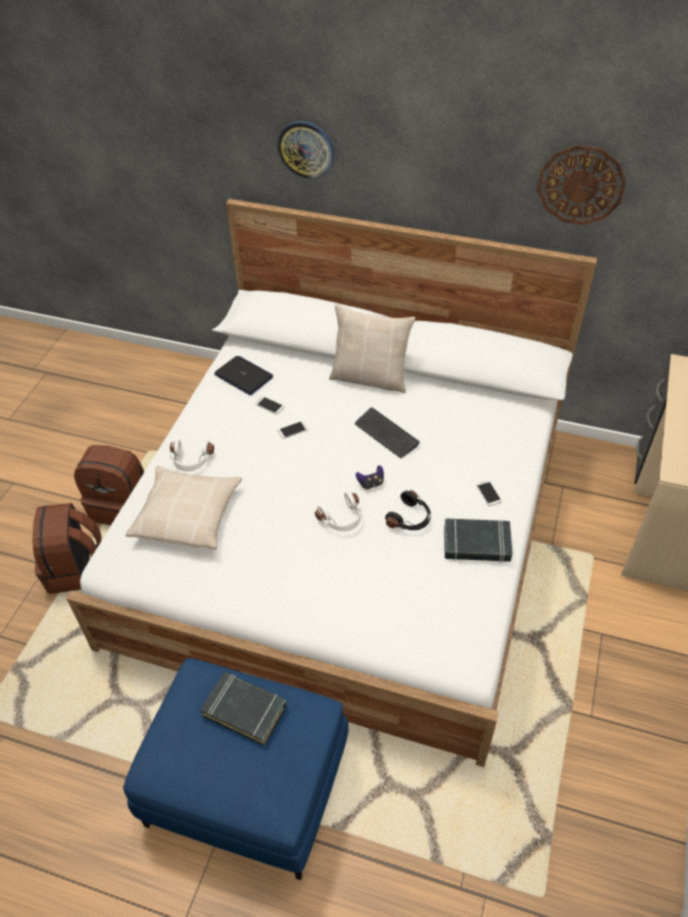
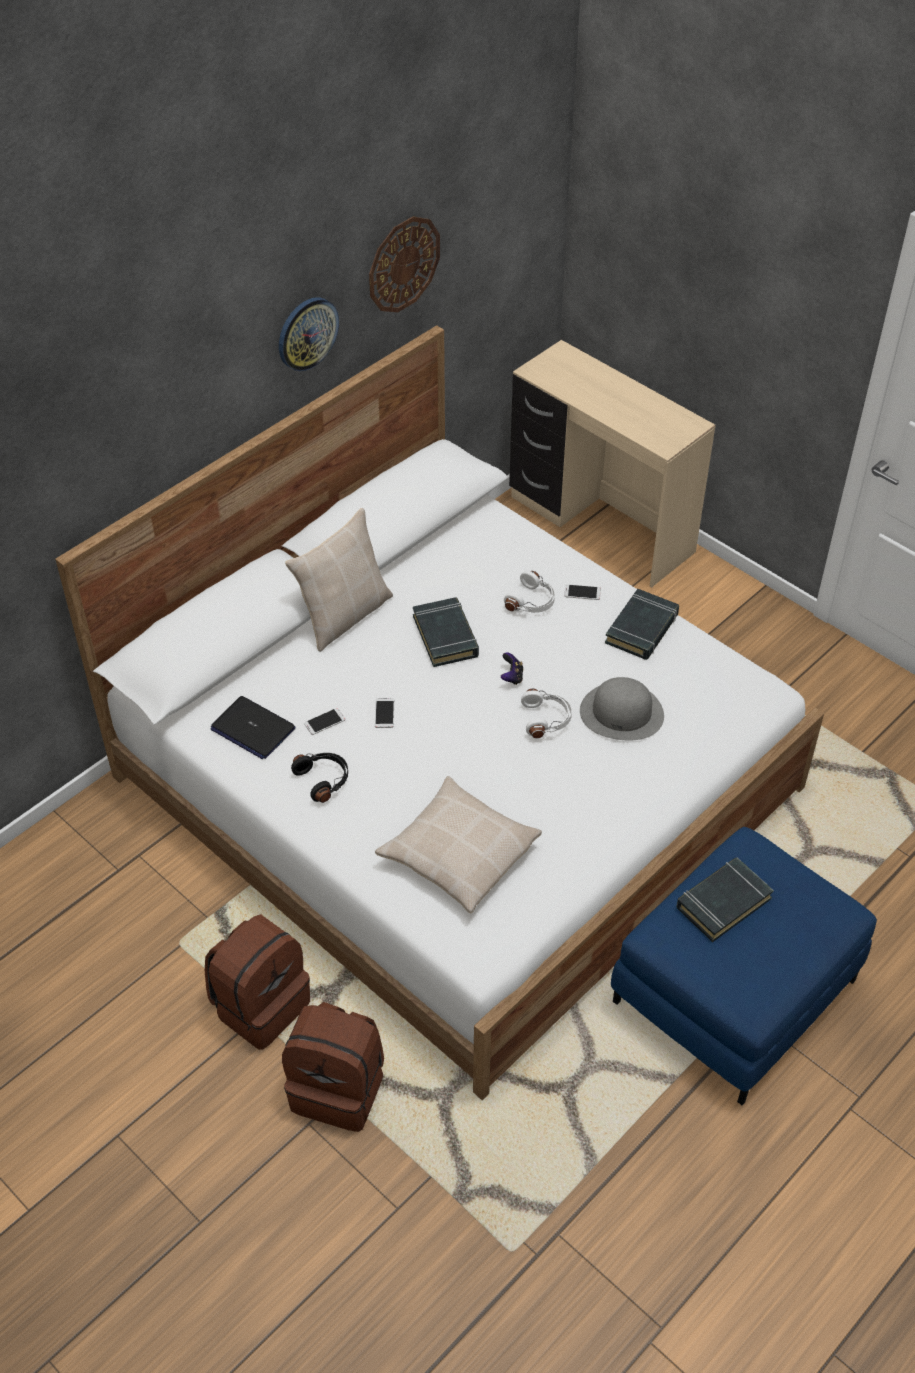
camera: 65 degrees left, 0 degrees up
(191, 460) = (368, 826): white headphones -> white headphones (532, 602)
(244, 376) = (252, 729): laptop -> laptop turned 120 degrees counterclockwise
(306, 149) = (134, 424): wall clock -> wall clock (307, 333)
(378, 562) = (622, 712): none -> grey hat
(386, 434) = (446, 636): keyboard -> black book
(410, 518) = (579, 665): black headphones -> black headphones (323, 780)

